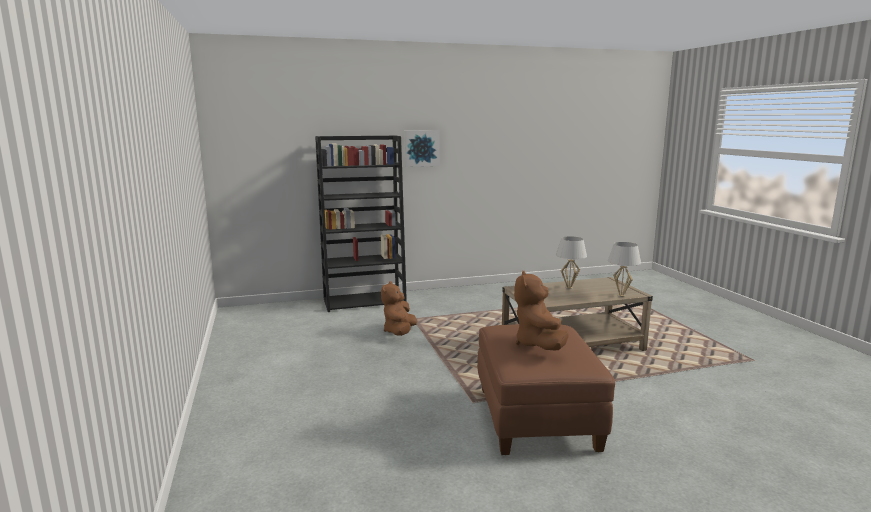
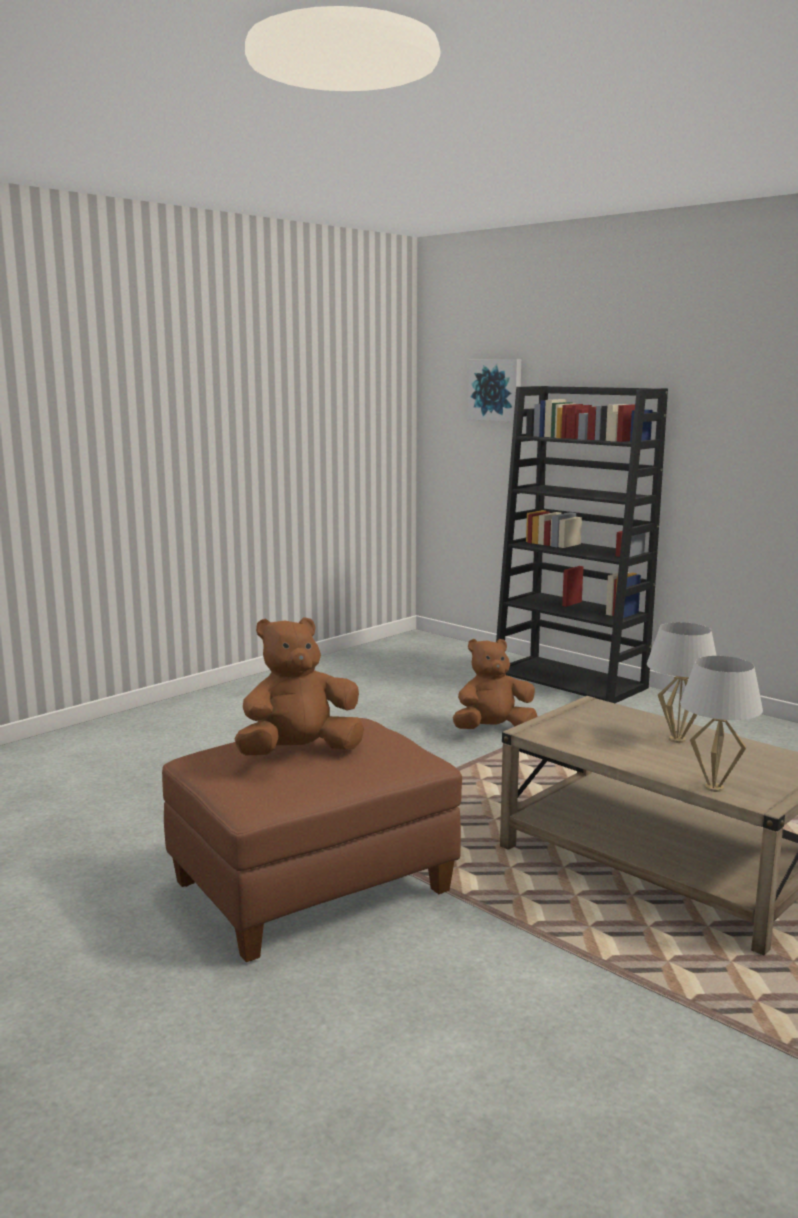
camera: 60 degrees right, 0 degrees up
(421, 148) = (719, 416): picture -> picture (496, 390)

